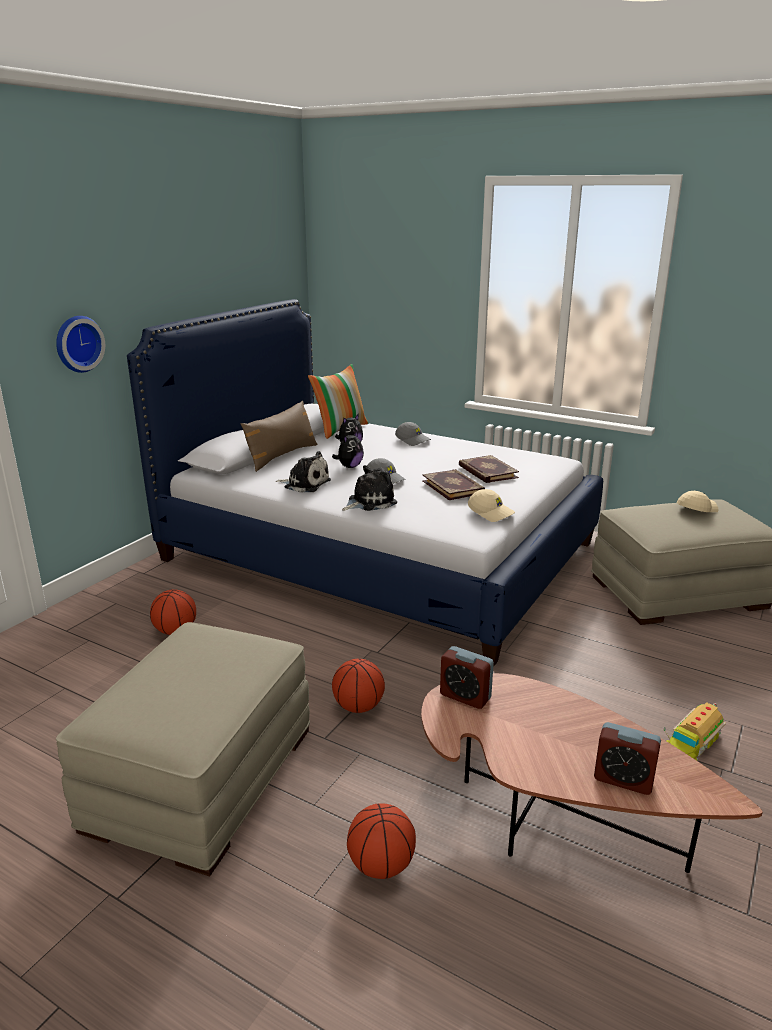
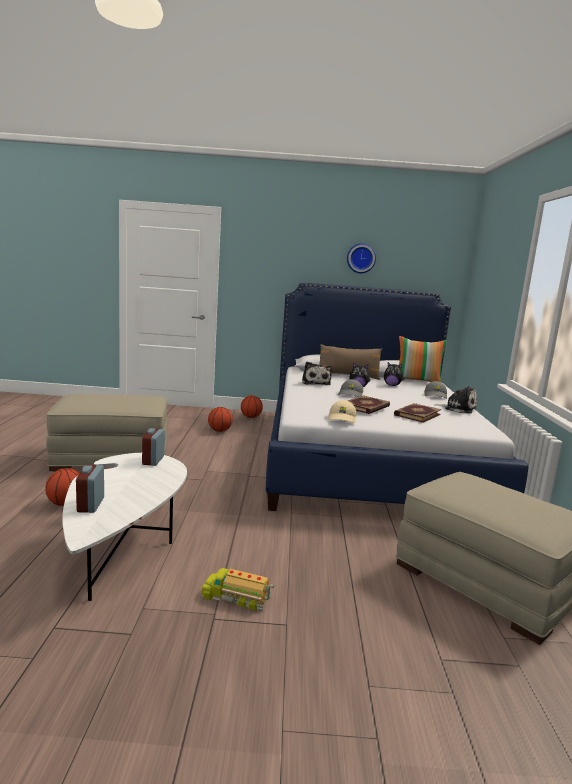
camera: 60 degrees right, 10 degrees down
(77, 343) = (264, 283): wall clock -> wall clock (361, 258)
(358, 707) = (190, 479): basketball -> basketball (251, 417)
(369, 502) = (311, 394): plush toy -> plush toy (458, 409)
(550, 814) = (125, 545): brown coffee table -> white coffee table
(696, 509) = (526, 502): beige cap -> none

